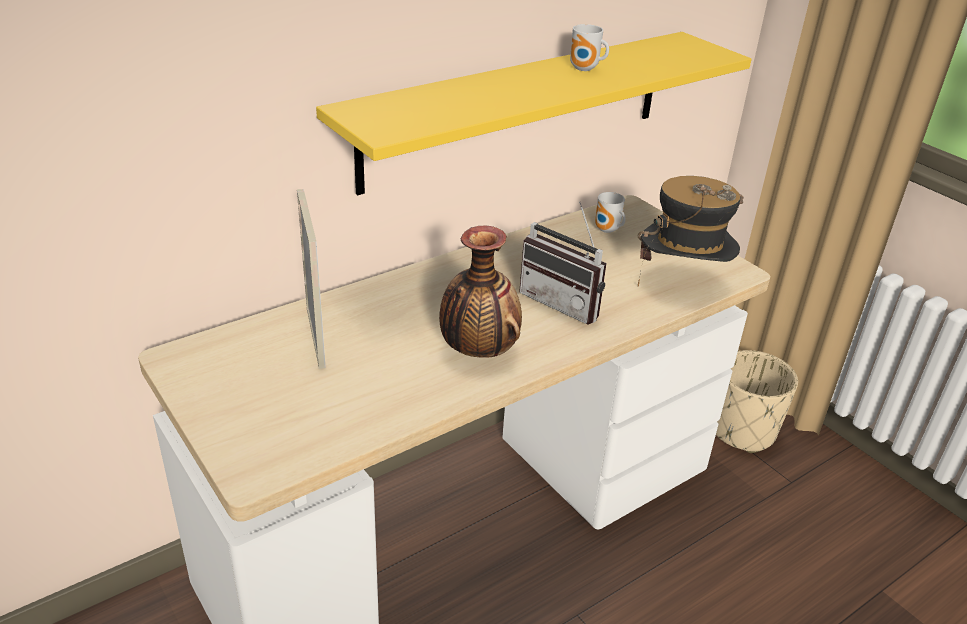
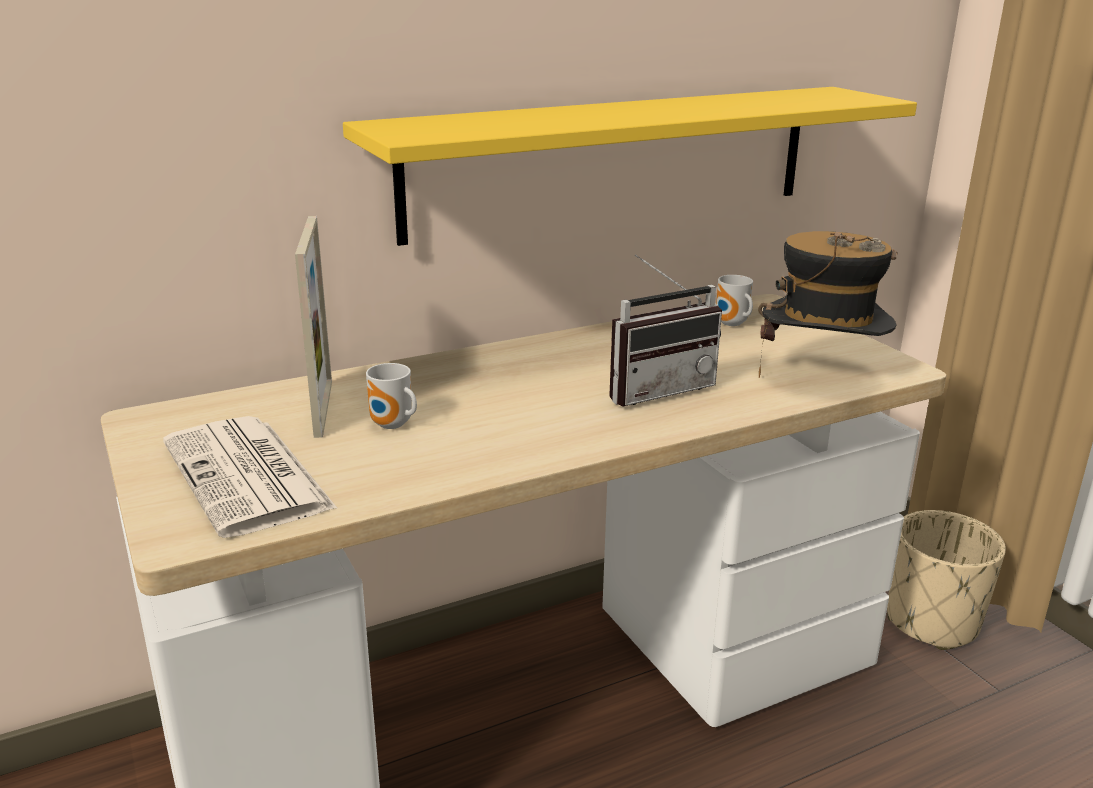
camera: 10 degrees right, 10 degrees down
(283, 411) = (249, 477): none -> newspaper
(478, 351) = (525, 430): vase -> none
(565, 302) = (656, 388): radio -> radio turned 75 degrees counterclockwise
(585, 69) = (693, 105): mug -> mug (392, 425)

